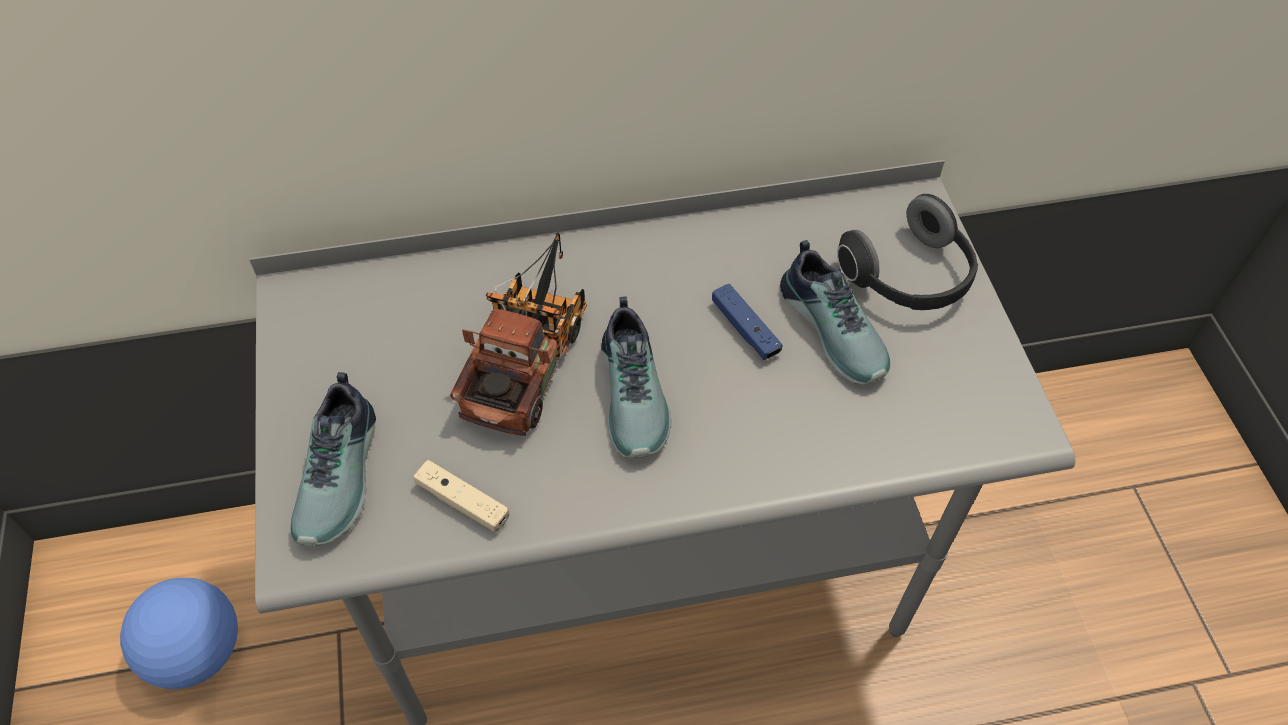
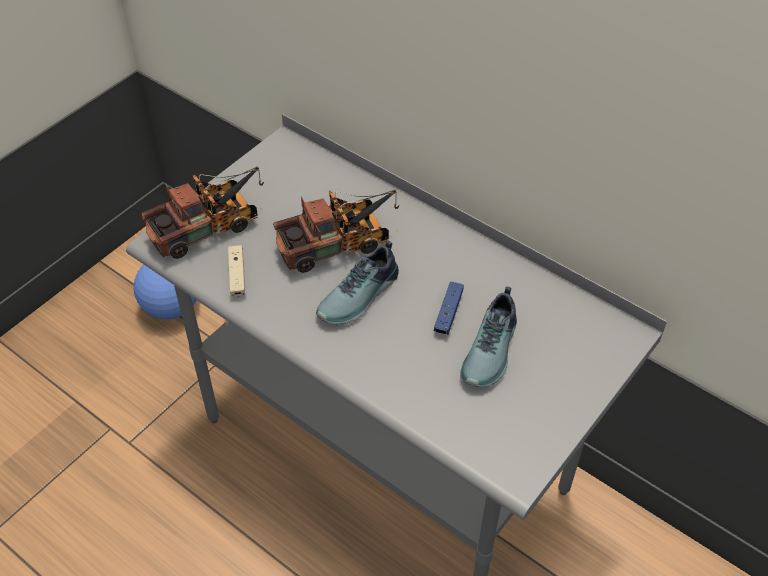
camera: 50 degrees right, 5 degrees down
(342, 475) = (211, 227): shoe -> toy truck
(909, 278) = (566, 362): headphones -> none

